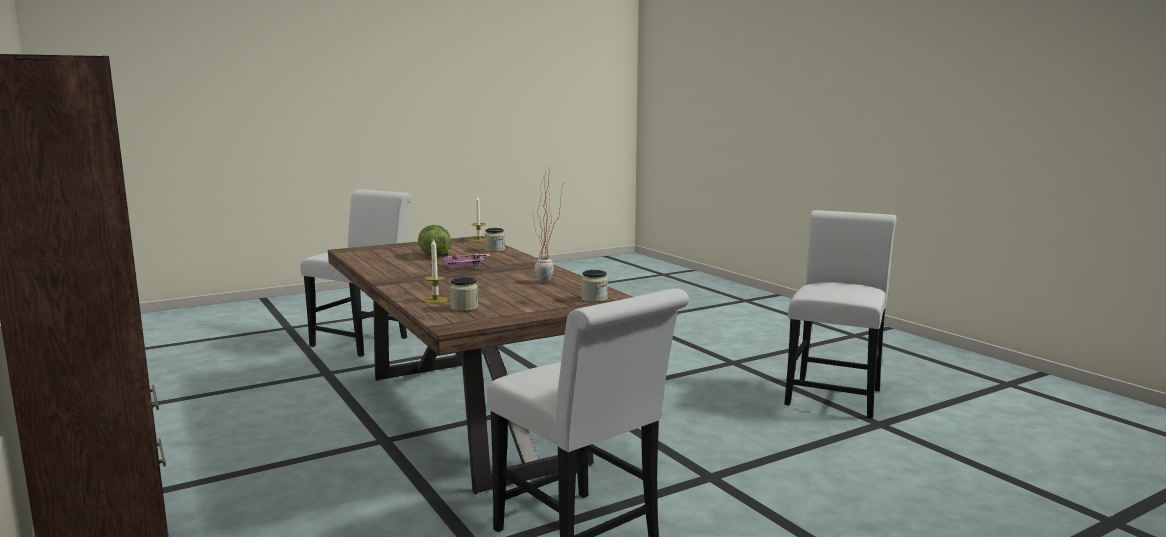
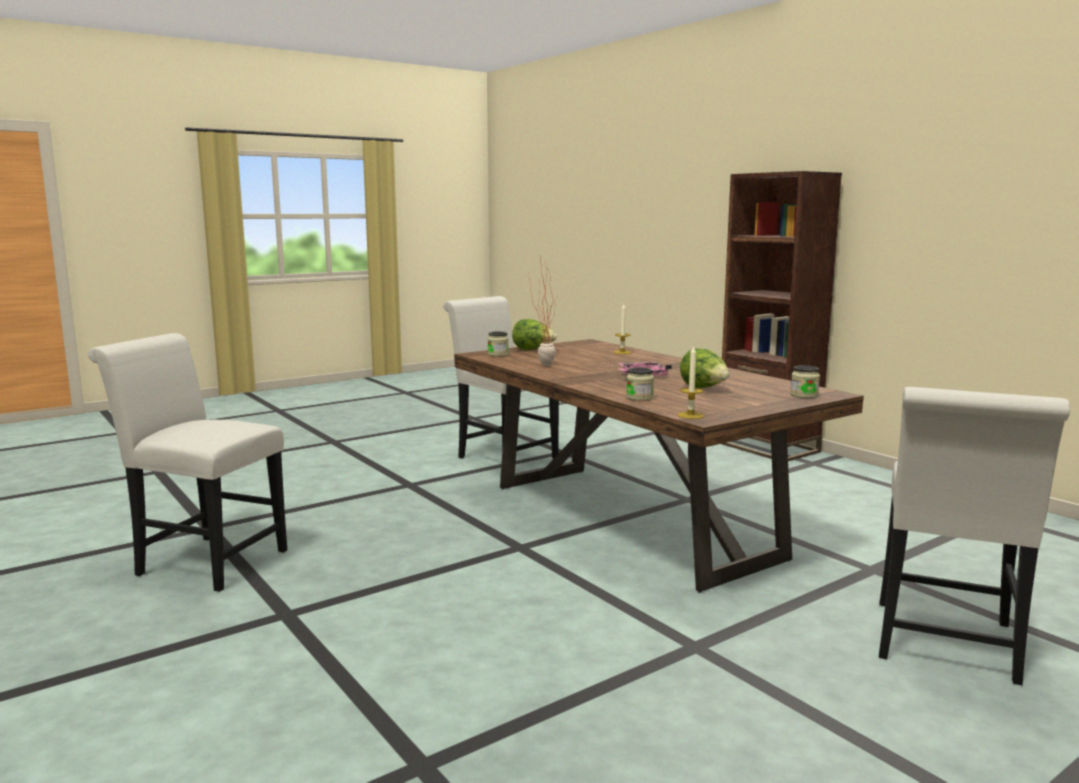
camera: 175 degrees right, 0 degrees up
(464, 308) = (593, 349): jar -> jar (804, 395)
(546, 307) = (533, 350): none -> lettuce
(835, 394) = (204, 561): white chair -> white chair turned 90 degrees clockwise

